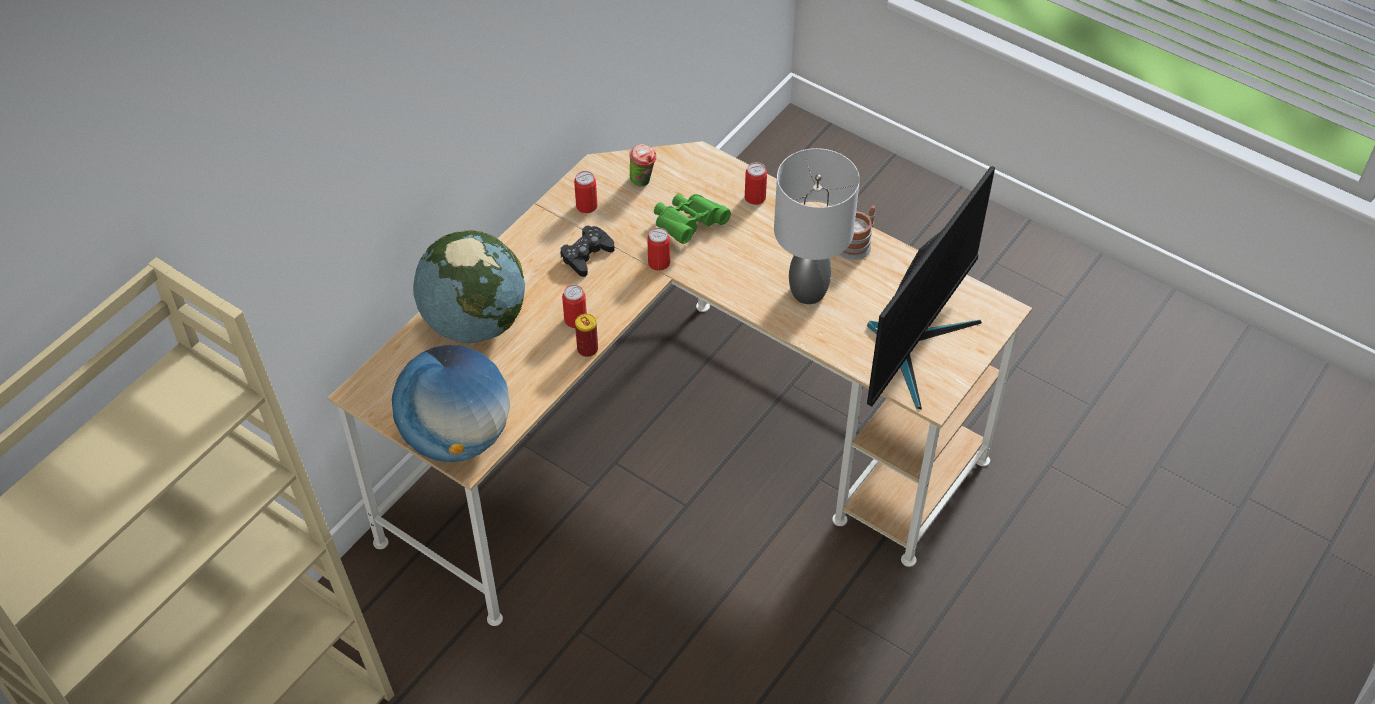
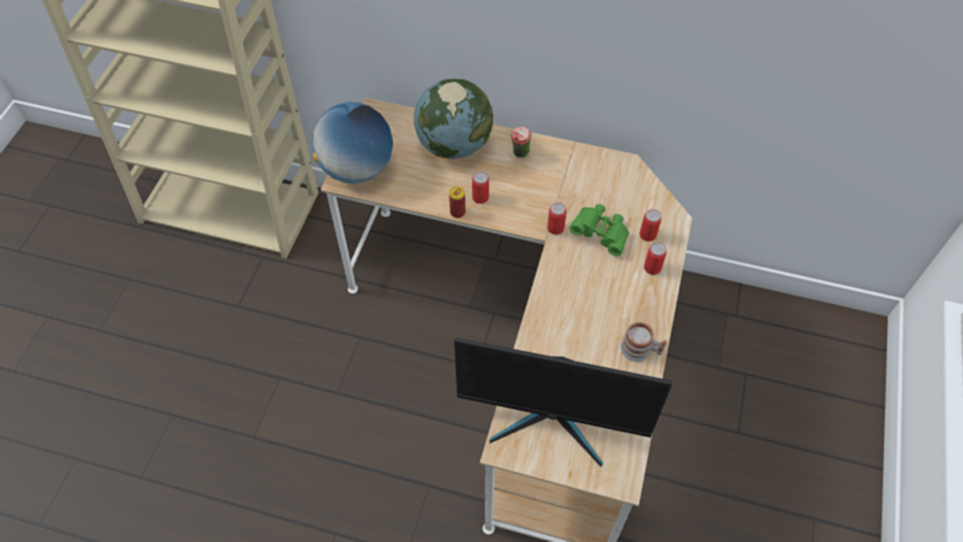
camera: 70 degrees right, 5 degrees up
(586, 206) = (587, 170): can -> can (647, 235)
(586, 255) = (541, 184): black game controller -> none
(643, 182) = (629, 194): cup -> cup (520, 154)
(808, 291) = (575, 330): grey table lamp -> none

